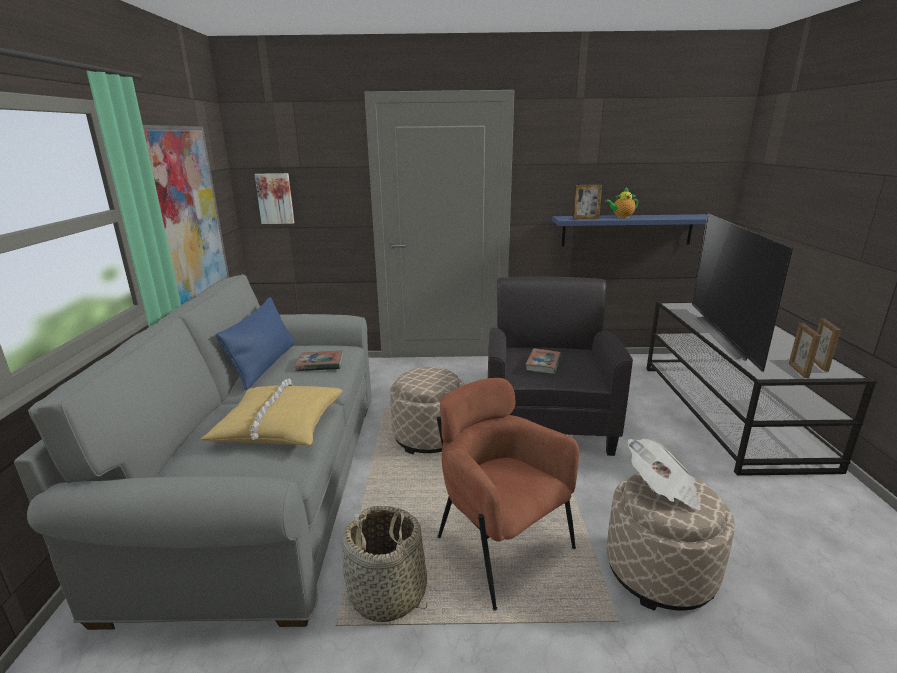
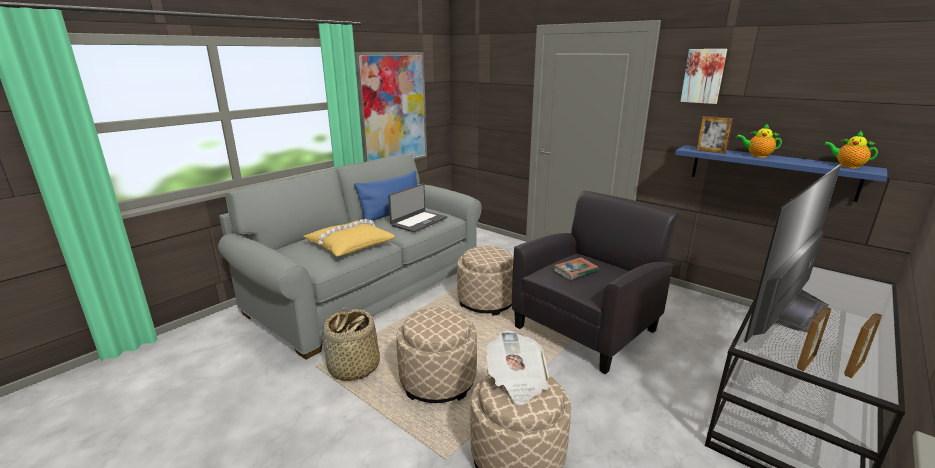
camera: 40 degrees right, 0 degrees up
(275, 198) = (472, 105): picture -> picture (703, 76)
(320, 364) = (418, 221): book -> laptop
(500, 547) = (438, 381): brown armchair -> beige ottoman
(686, 216) = (847, 166): none -> teapot

